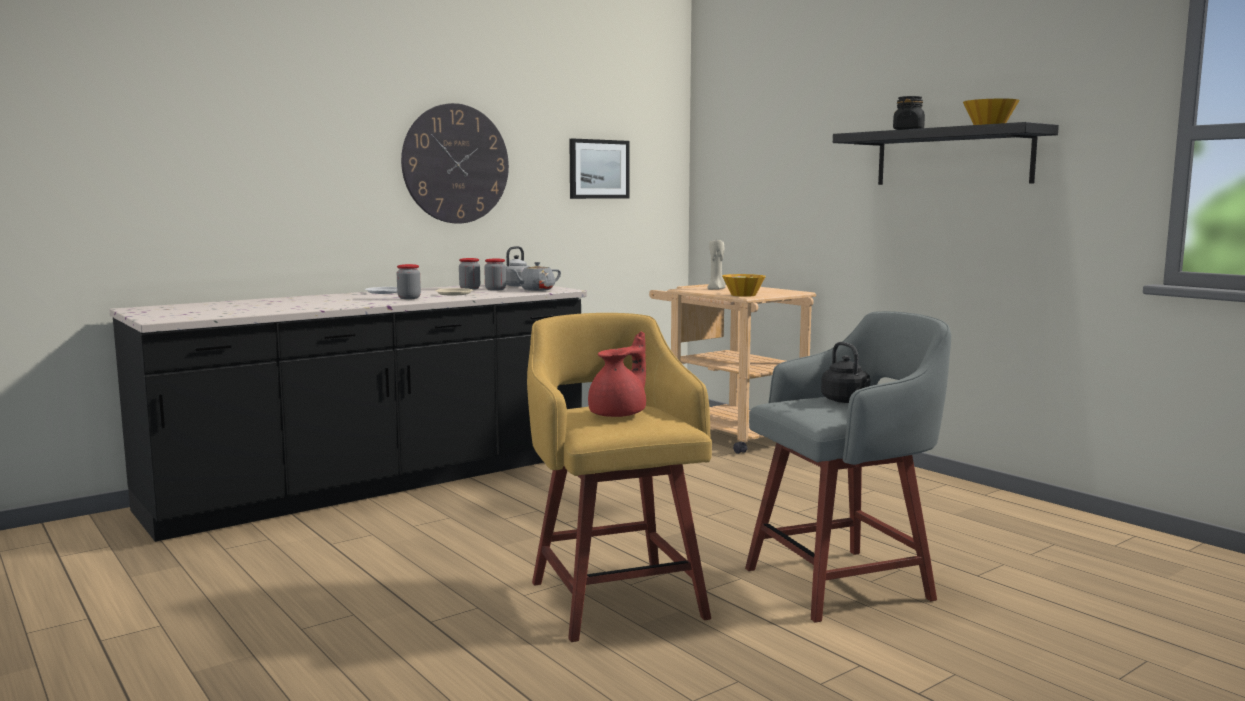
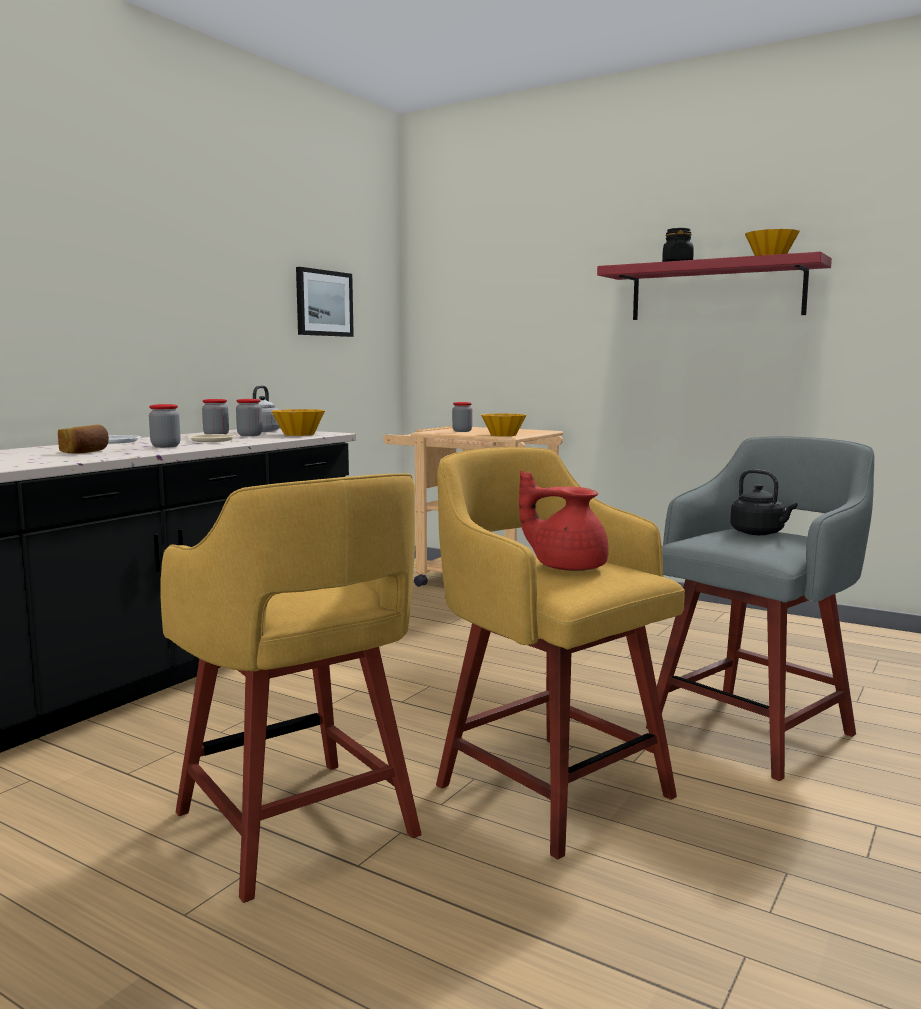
camera: 20 degrees left, 0 degrees up
(344, 301) = (86, 452): none -> bread
(411, 593) = (298, 828): none -> yellow stool
(455, 164) = (182, 287): wall clock -> none
(536, 290) = (299, 434): grey teapot -> bowl
(620, 414) = (567, 567): red teapot -> red teapot turned 90 degrees counterclockwise
(716, 289) = (462, 431): beige candle -> jar
(952, 157) = (716, 291): black shelf -> red shelf

